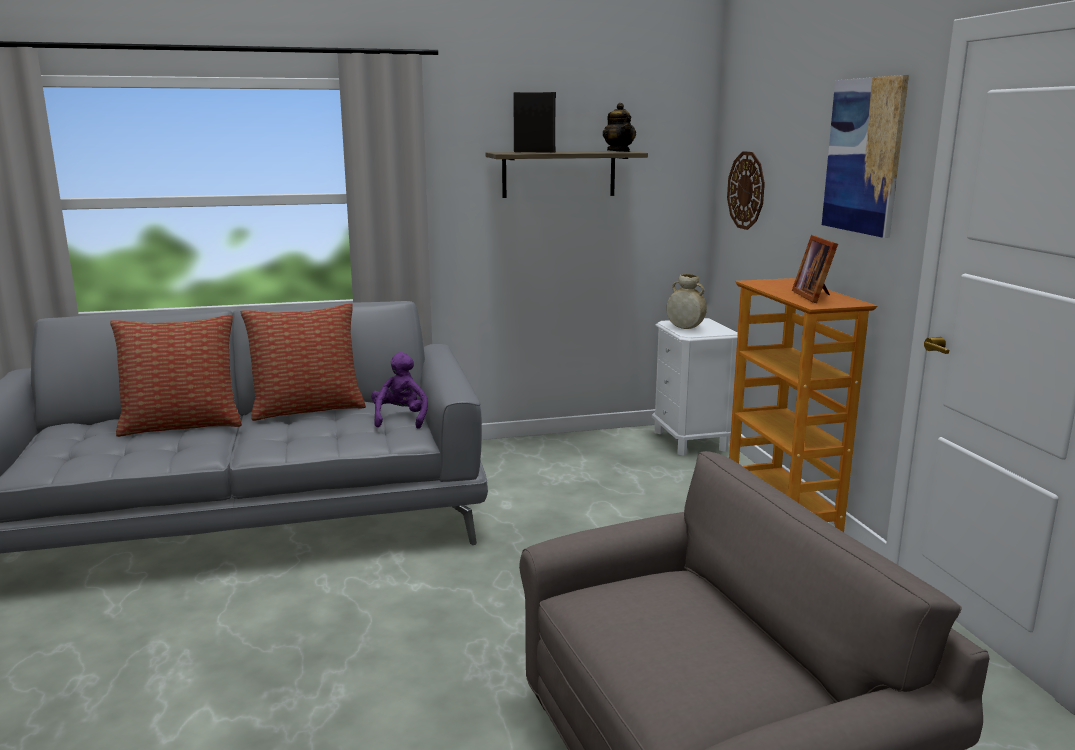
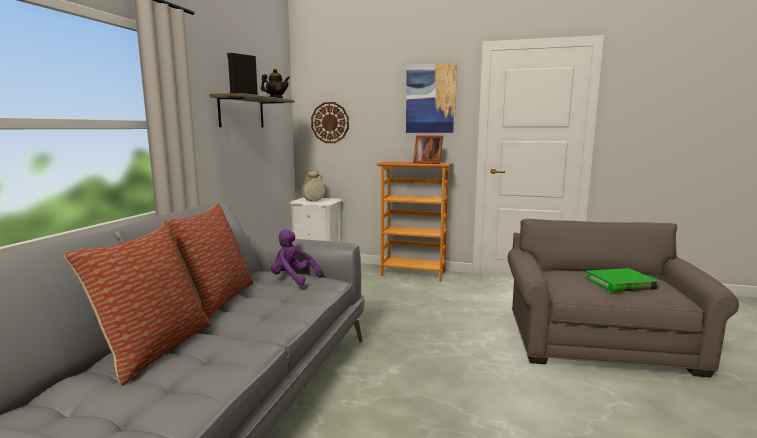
camera: 60 degrees left, 5 degrees down
(673, 647) = (621, 283): none -> green book

